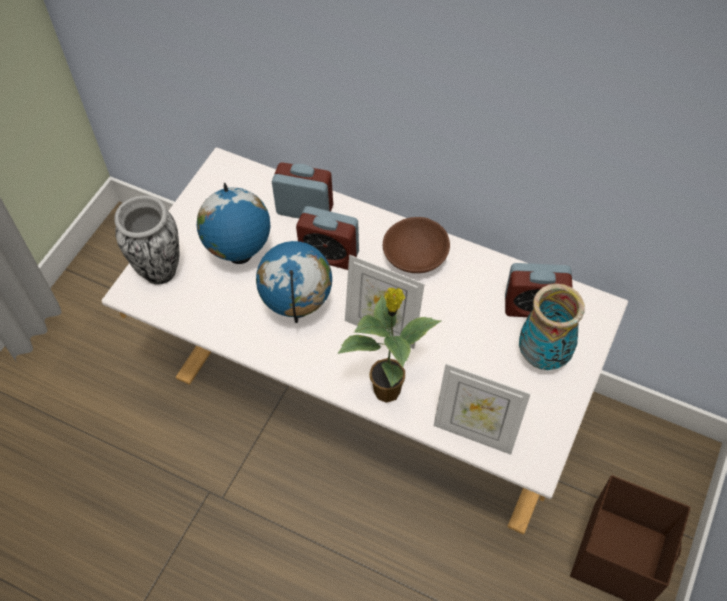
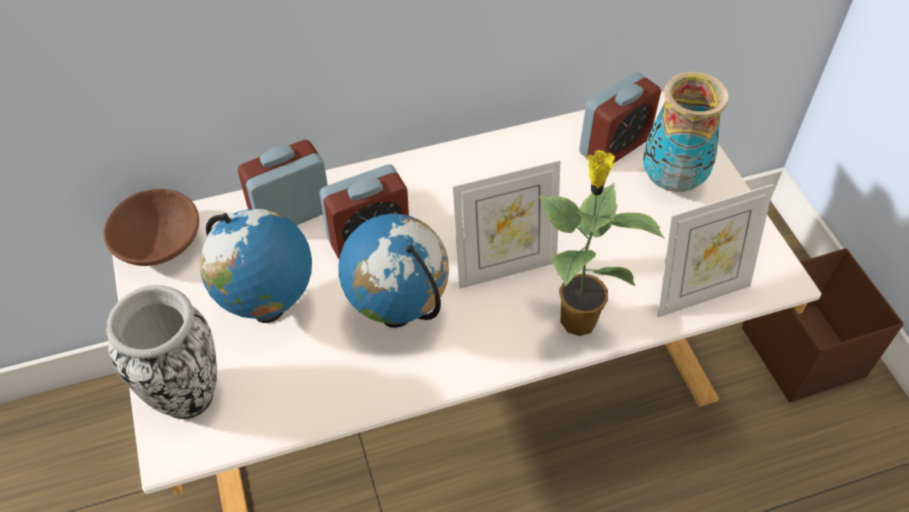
camera: 45 degrees left, 5 degrees down
(416, 257) = (459, 179): brown bowl -> brown bowl (160, 244)

